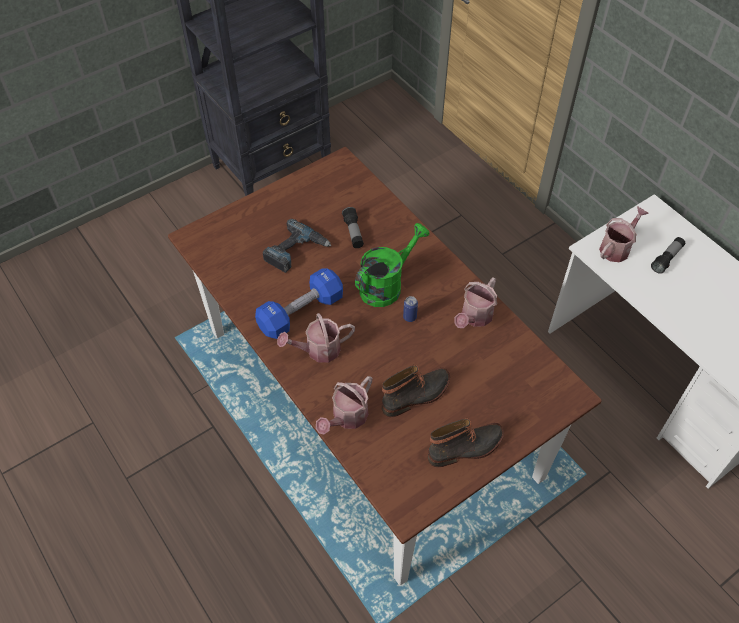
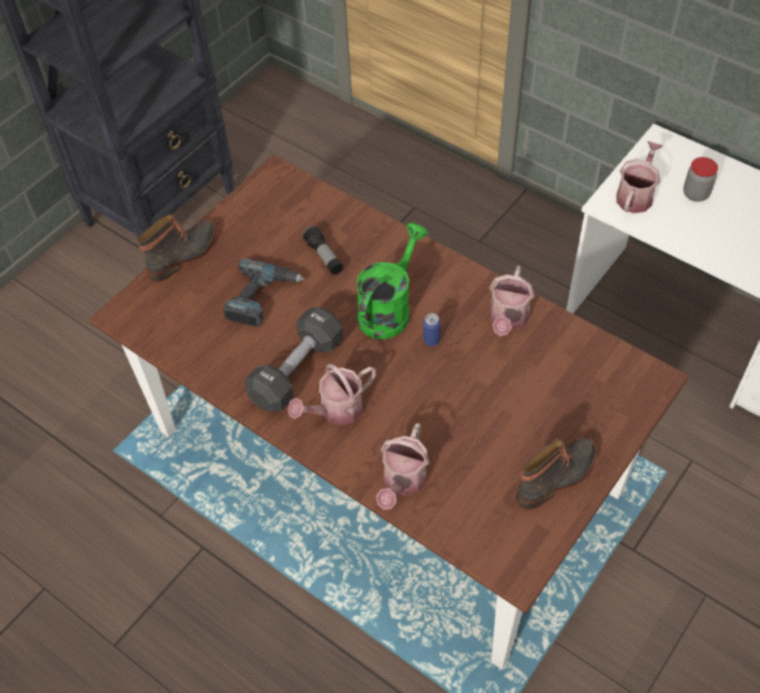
camera: 15 degrees left, 0 degrees up
(301, 312) = (297, 371): blue dumbbell -> black dumbbell
(416, 396) = (475, 431): boot -> boot (184, 255)
(667, 259) = (695, 194): flashlight -> jar

